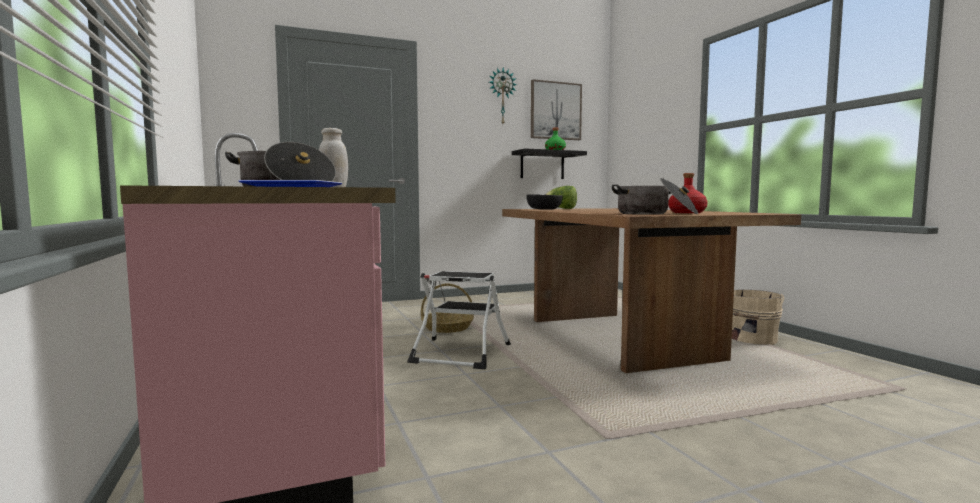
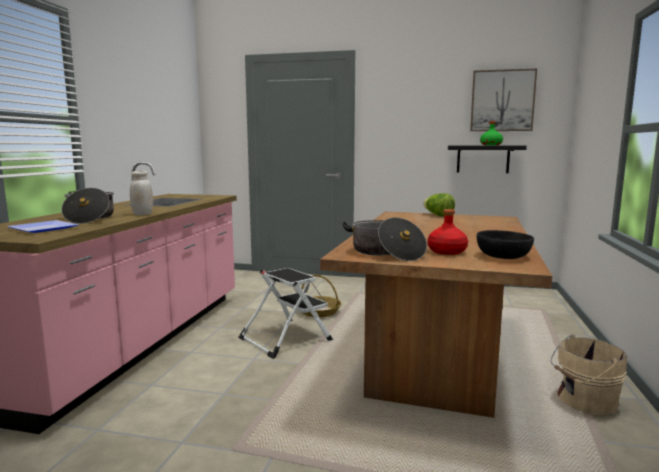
camera: 35 degrees right, 5 degrees up
(502, 96) = (439, 92): wall clock -> none
(544, 209) = (403, 218): black bowl -> black bowl (503, 256)

